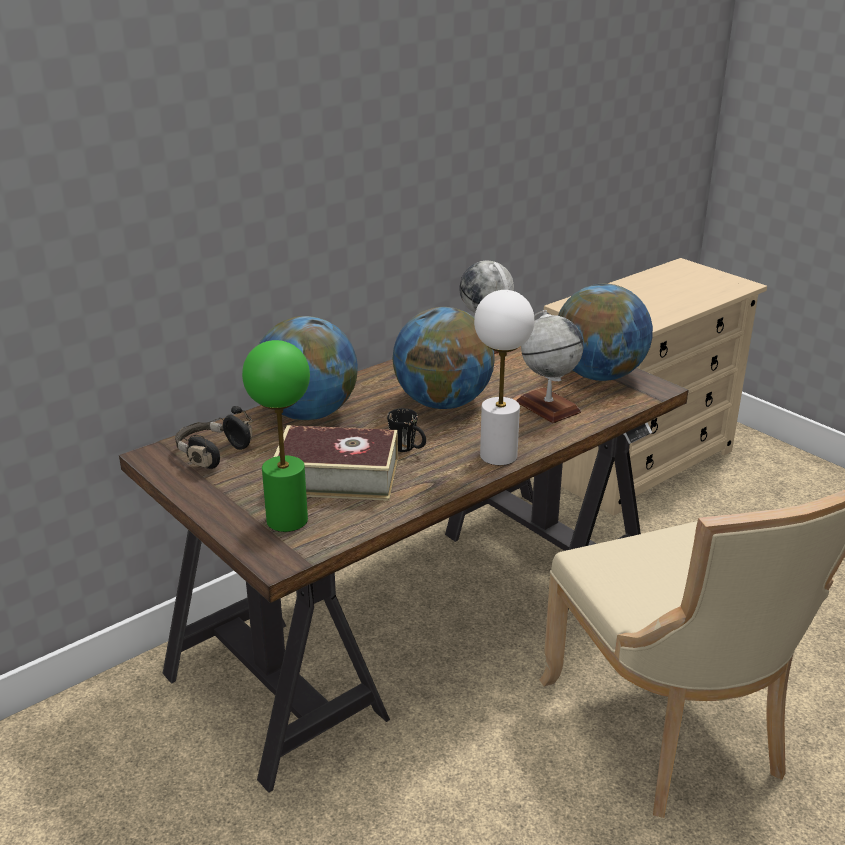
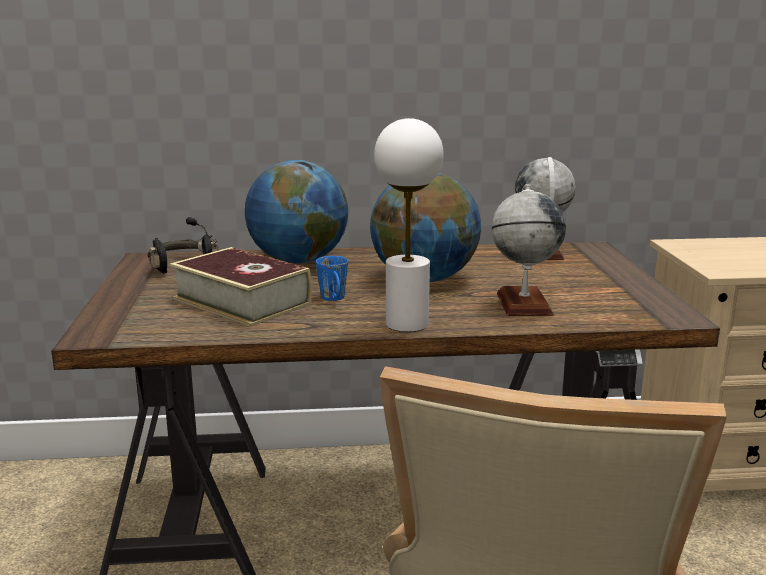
camera: 35 degrees right, 10 degrees down
(286, 520) = (149, 315): green table lamp -> none
(408, 449) = (334, 299): black mug -> blue mug
(599, 375) = (624, 295): globe -> none

